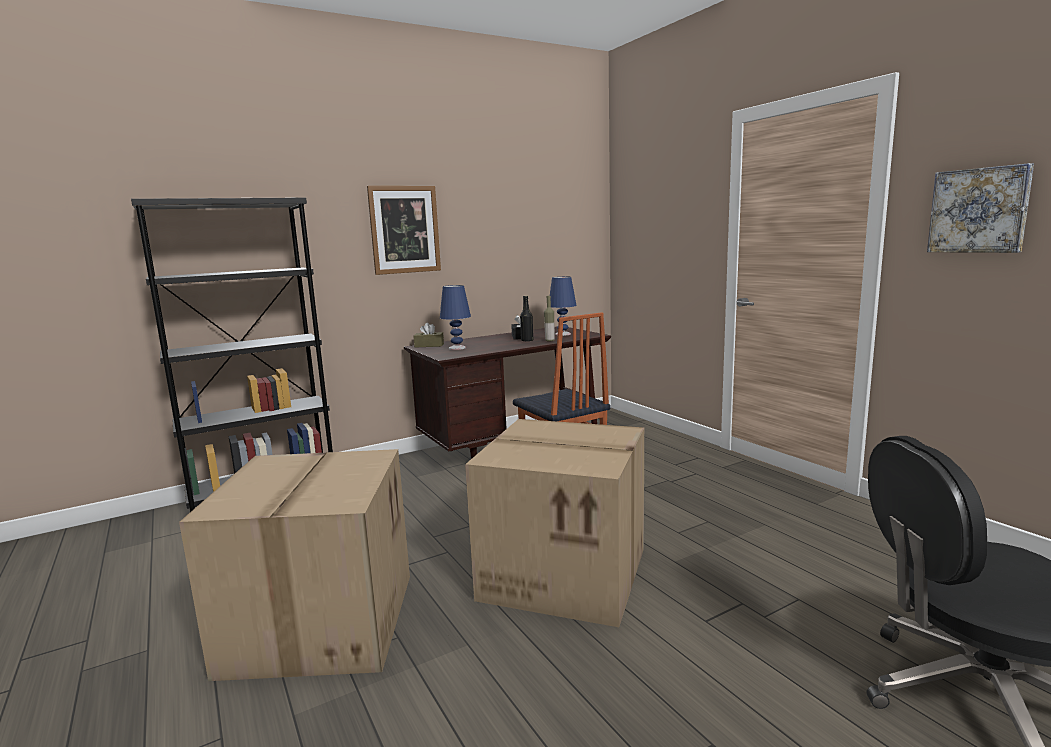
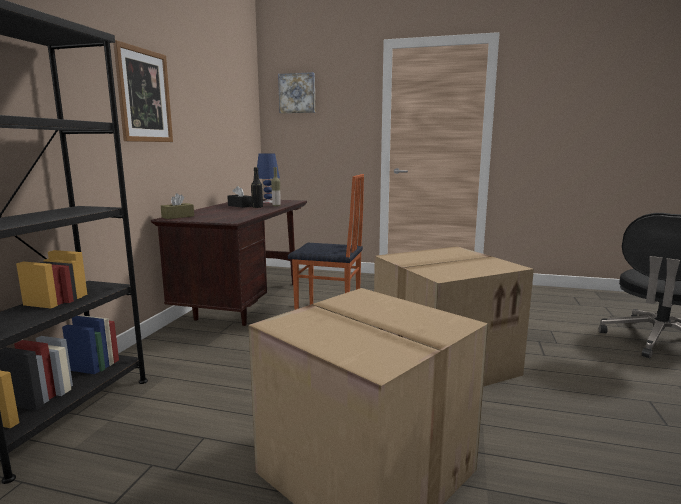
camera: 45 degrees left, 0 degrees up
(457, 348) = (215, 215): blue table lamp -> none
(979, 210) = (545, 113): picture -> picture (297, 93)

